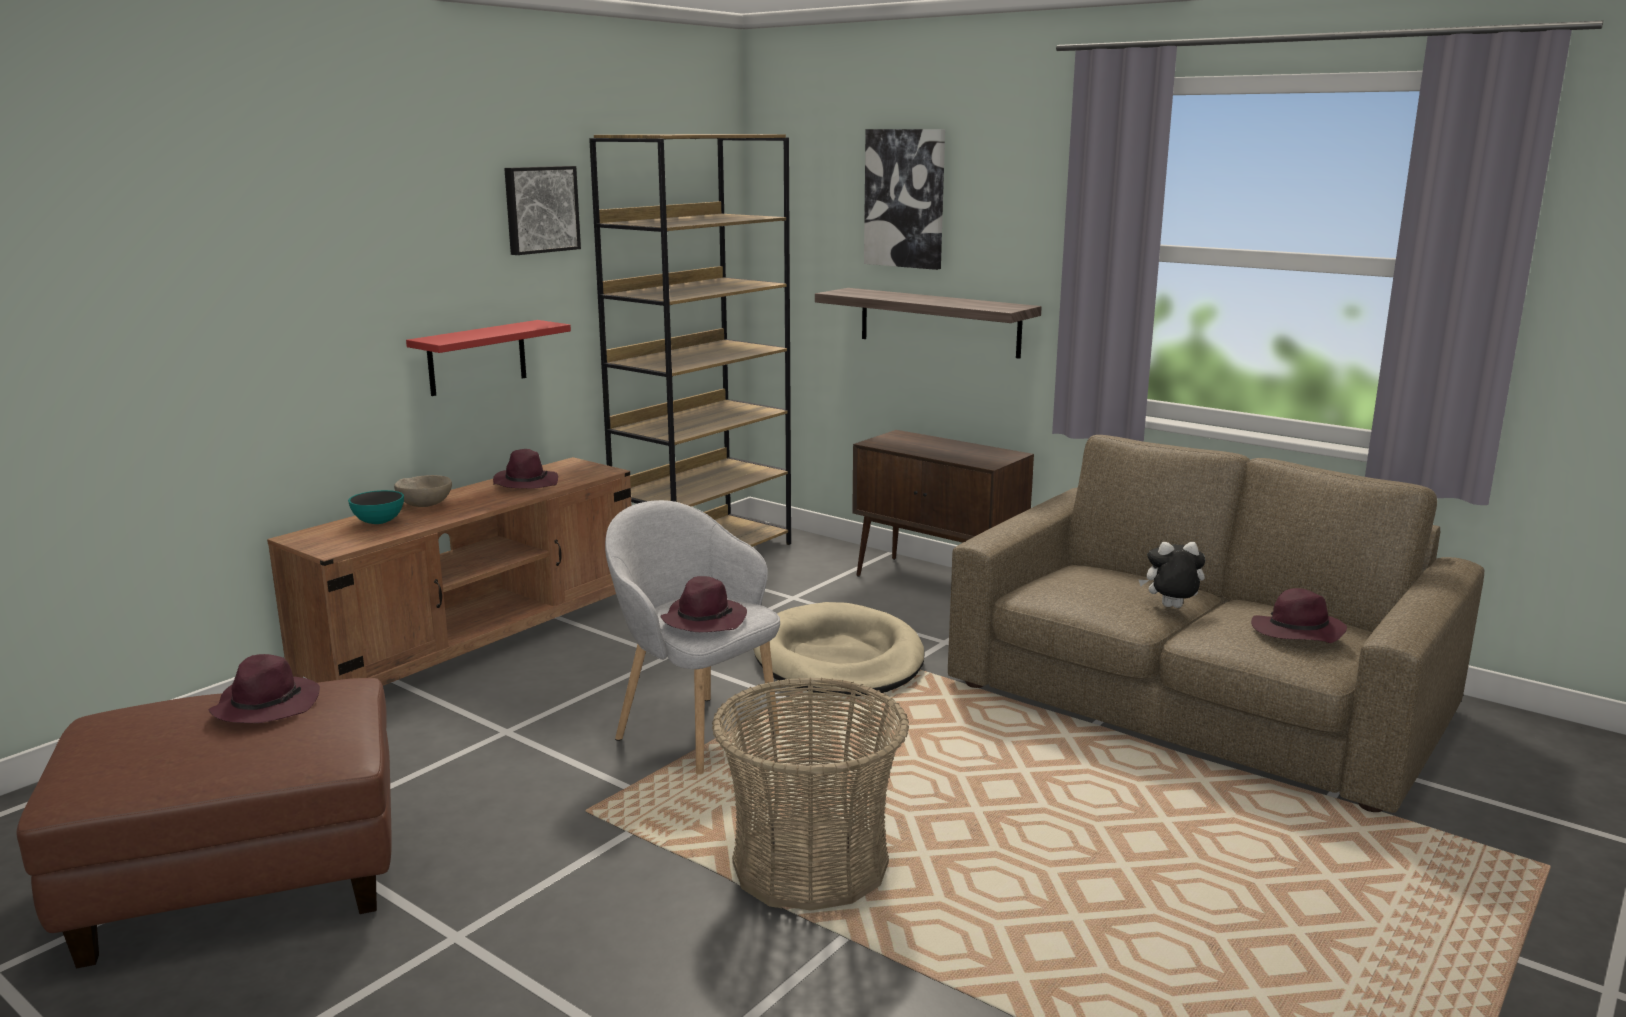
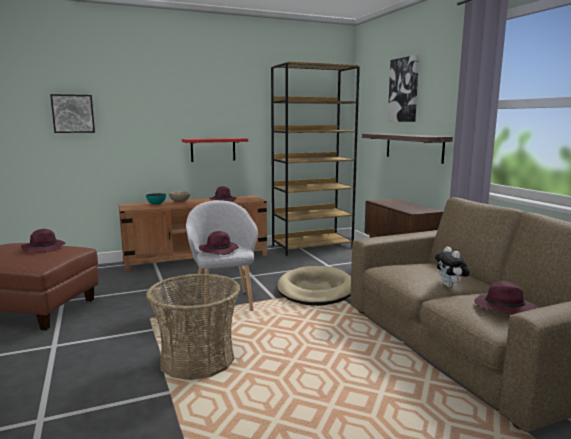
camera: 30 degrees right, 5 degrees down
(540, 209) = (246, 94): picture -> picture (73, 113)
(1171, 608) = (450, 286): plush toy -> plush toy turned 135 degrees counterclockwise

